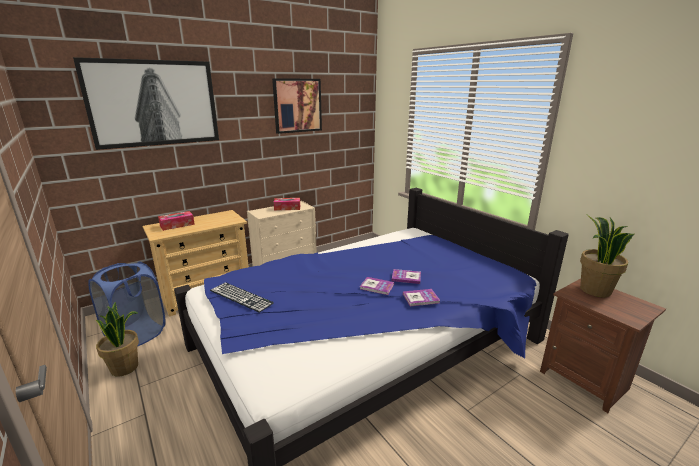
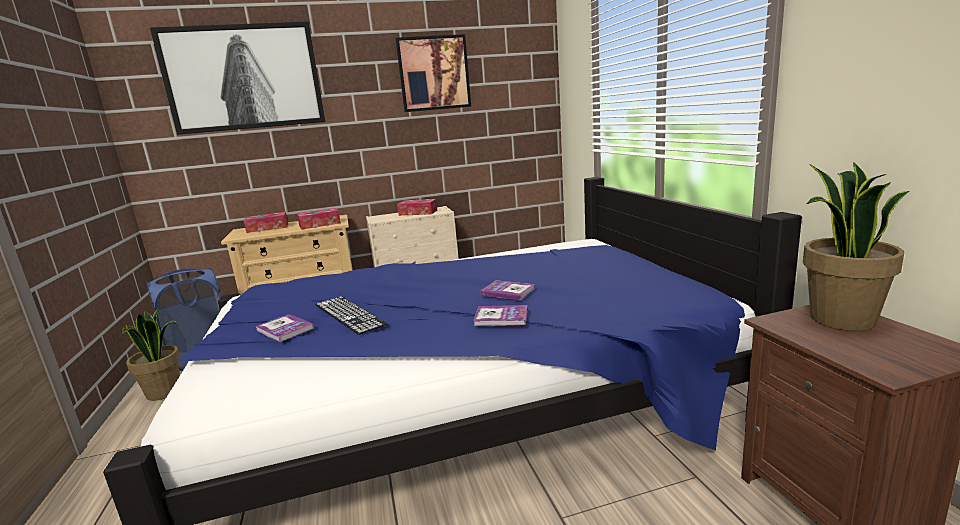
camera: 20 degrees right, 5 degrees down
(222, 221) = (319, 224): none -> tissue box
(241, 296) = (267, 303): keyboard -> keyboard (349, 314)
(377, 286) = (450, 300): book -> book (285, 329)

